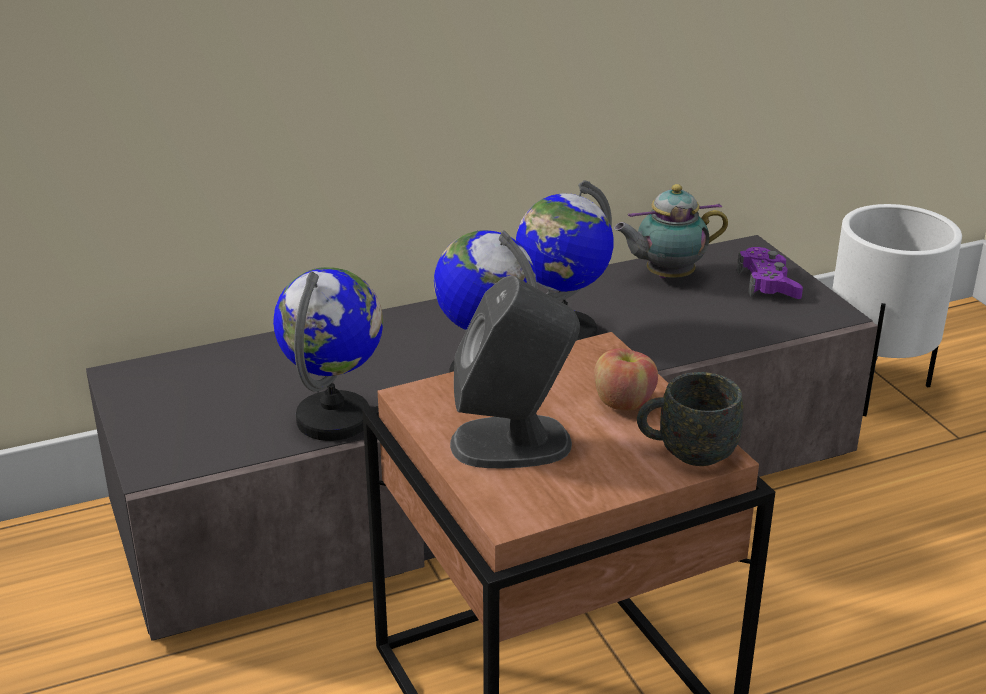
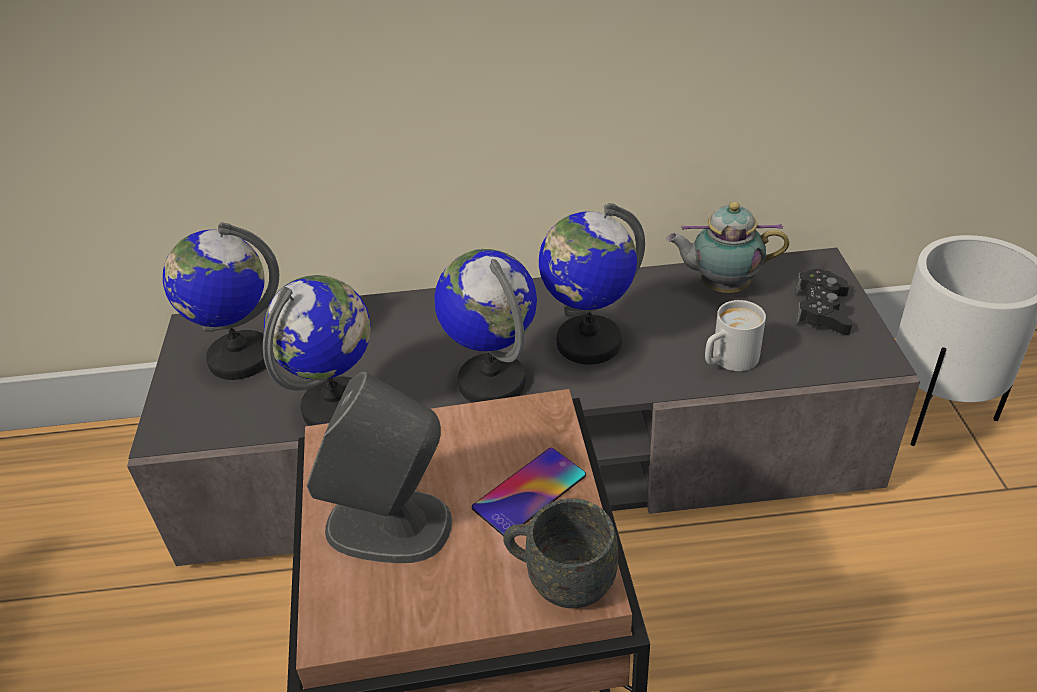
camera: 20 degrees right, 10 degrees up
(196, 394) = (240, 357): none -> globe
(623, 403) = (529, 492): apple -> phone
(703, 332) = (728, 361): none -> white mug
(768, 284) = (821, 310): purple game controller -> black game controller

